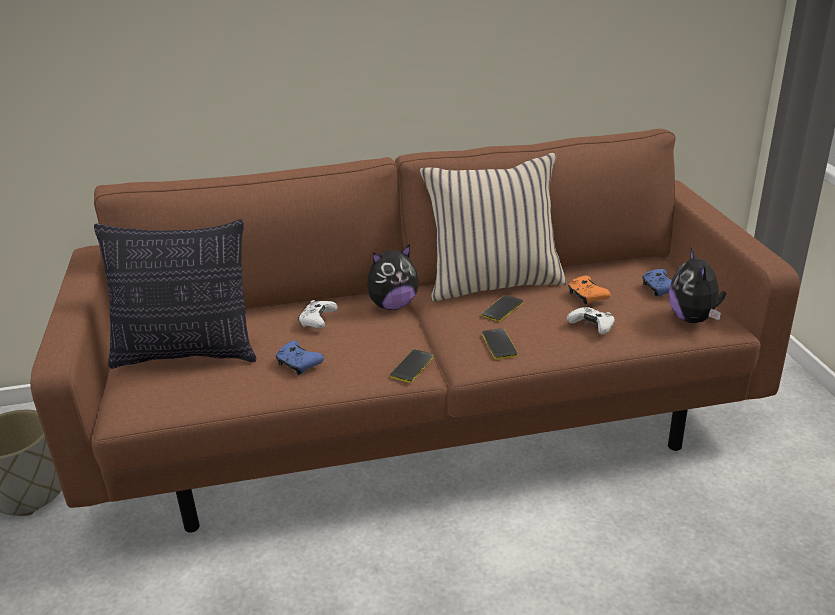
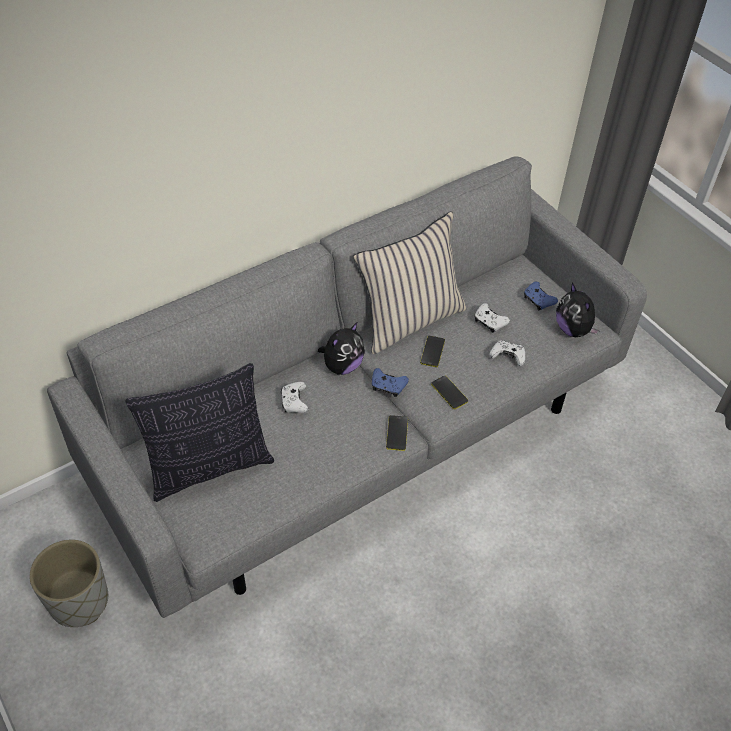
camera: 25 degrees left, 20 degrees up
(298, 364) = (310, 455): blue game controller -> blue game controller (388, 386)
(422, 420) = (362, 435): brown sofa -> grey sofa
(587, 296) = (489, 322): orange game controller -> white game controller

